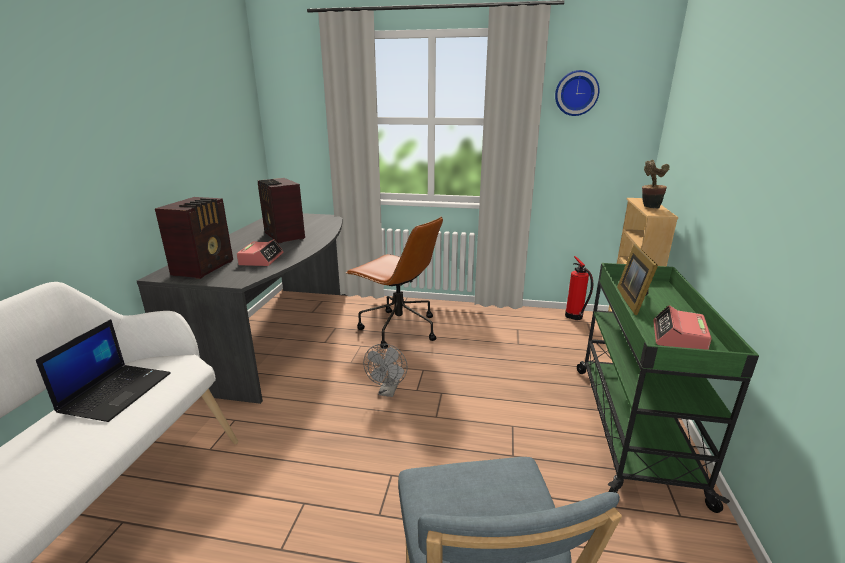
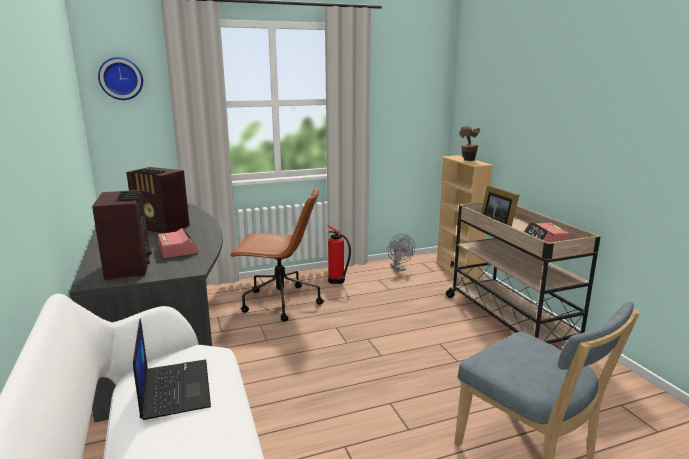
camera: 30 degrees left, 5 degrees down
(388, 391) = (324, 351): grey fan -> grey fan (399, 269)
(574, 317) = (410, 261): fire extinguisher -> fire extinguisher (337, 281)
(576, 93) = (391, 77): wall clock -> wall clock (121, 78)
(632, 426) = (509, 319): green cart -> beige cart

